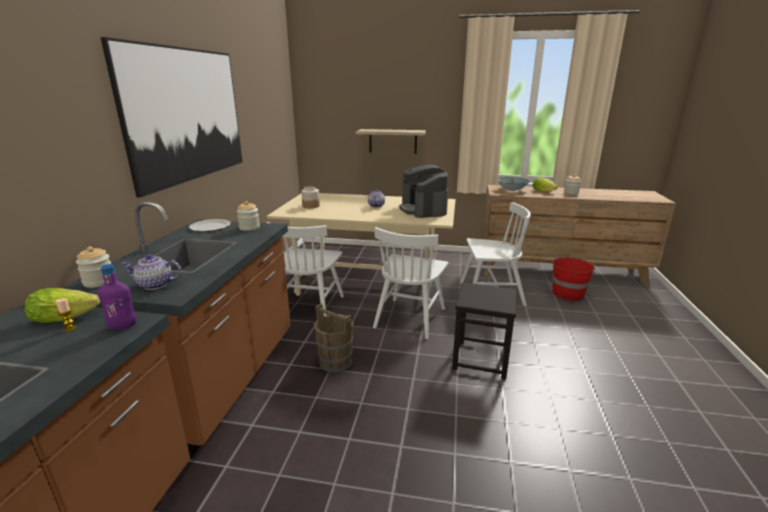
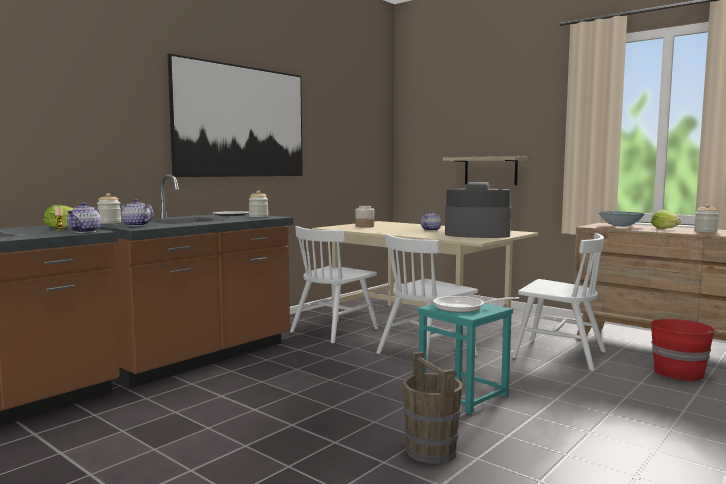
camera: 30 degrees right, 15 degrees down
(123, 326) = (85, 231): purple bottle -> teapot
(335, 362) = (307, 366): brown bucket -> brown bucket (431, 451)
(423, 210) = (477, 234): coffee machine -> coffee machine turned 90 degrees clockwise
(481, 358) = (464, 395): black stool -> turquoise stool
(487, 297) = (463, 308): none -> frying pan

